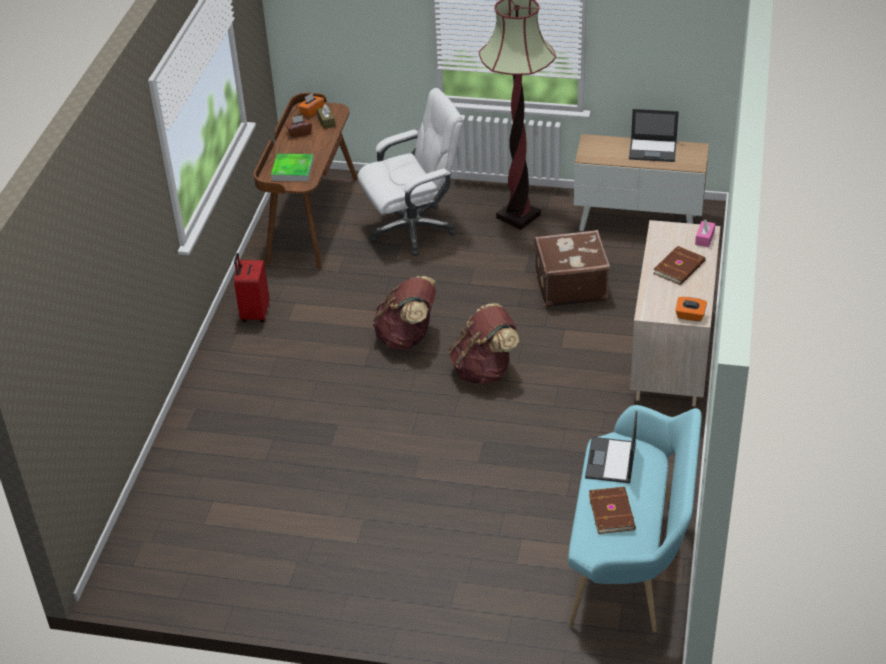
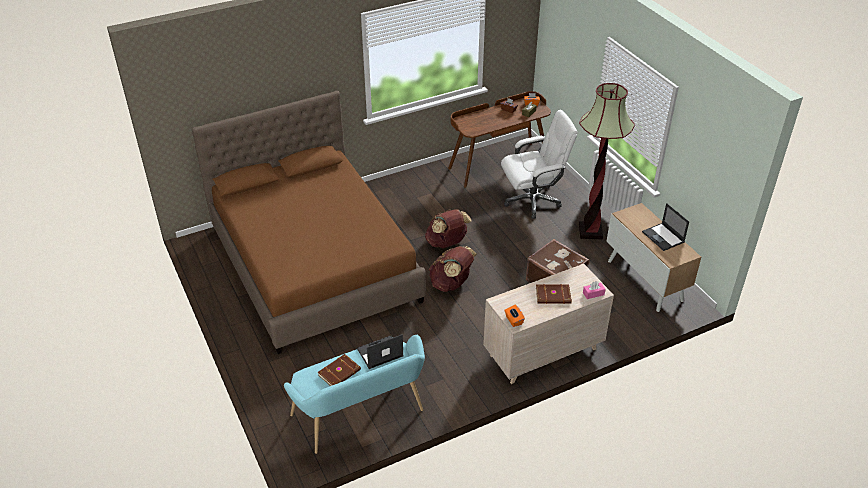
camera: 50 degrees right, 0 degrees up
(254, 313) = (409, 184): red suitcase -> none
(293, 170) = (476, 123): tray -> none
(308, 477) = (314, 264): none -> brown bed
(413, 229) = (533, 200): white office chair -> white office chair turned 45 degrees counterclockwise

